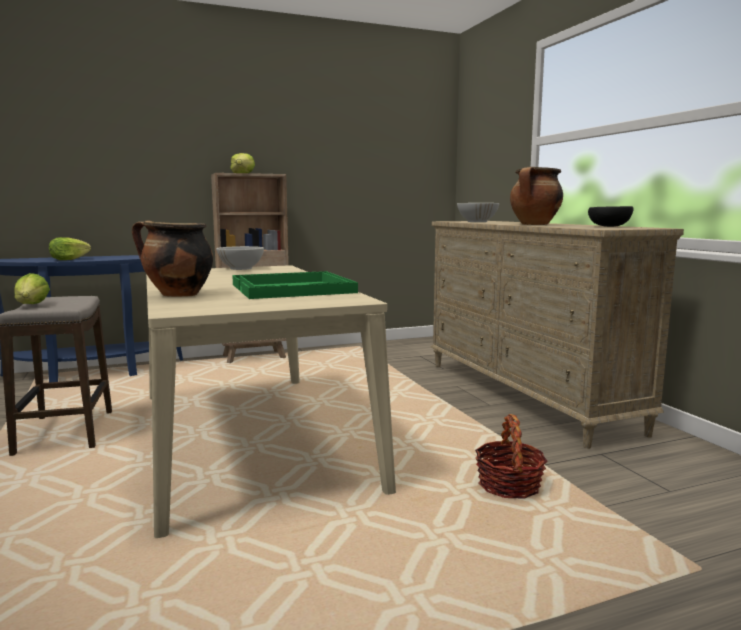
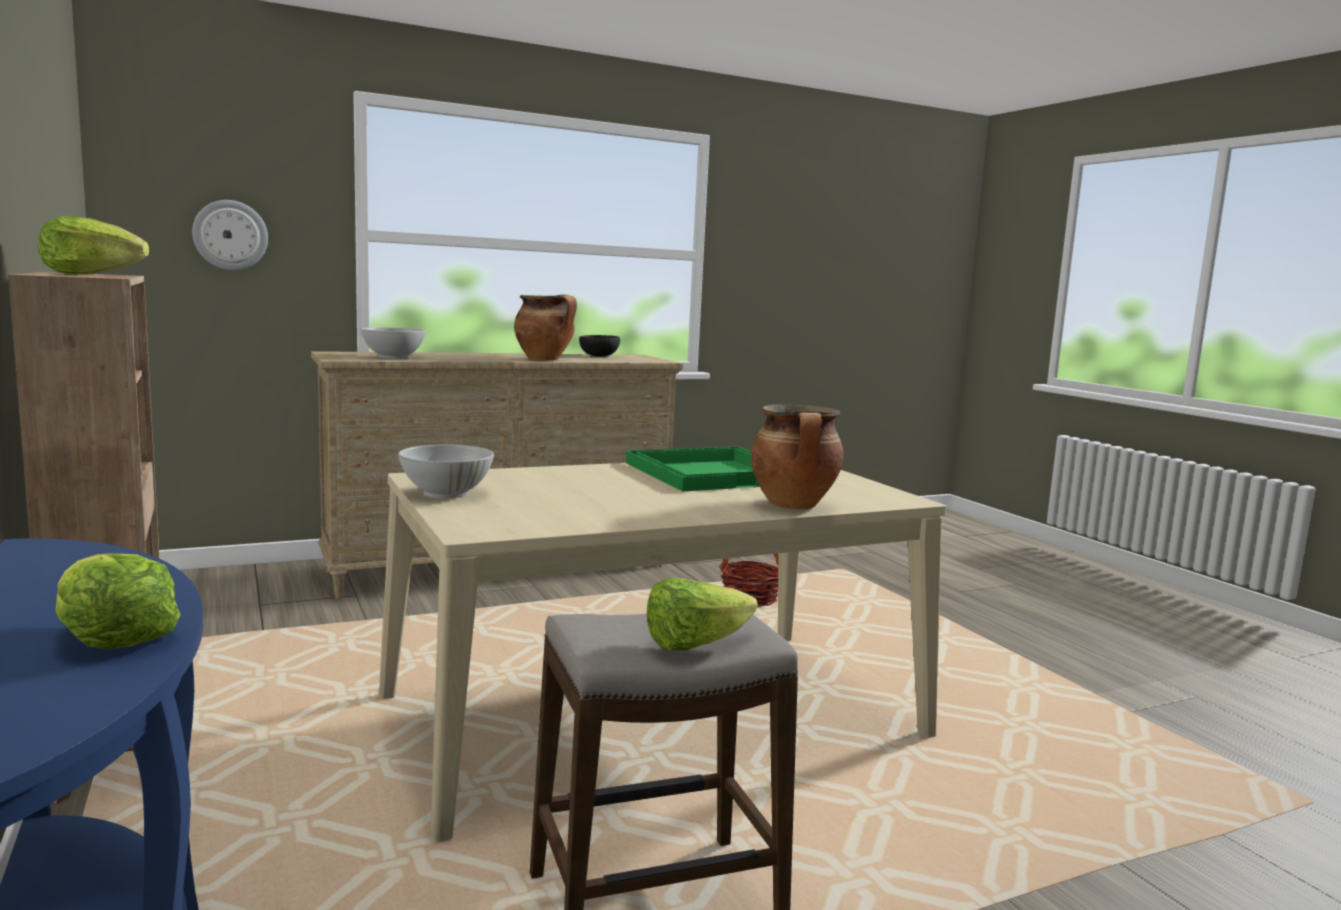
camera: 95 degrees left, 0 degrees up
(490, 154) = (230, 235): none -> wall clock

